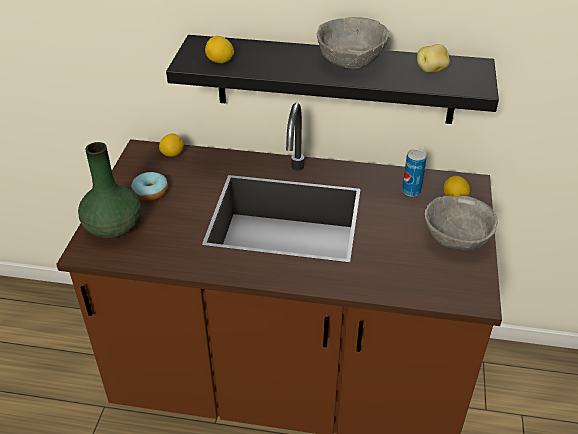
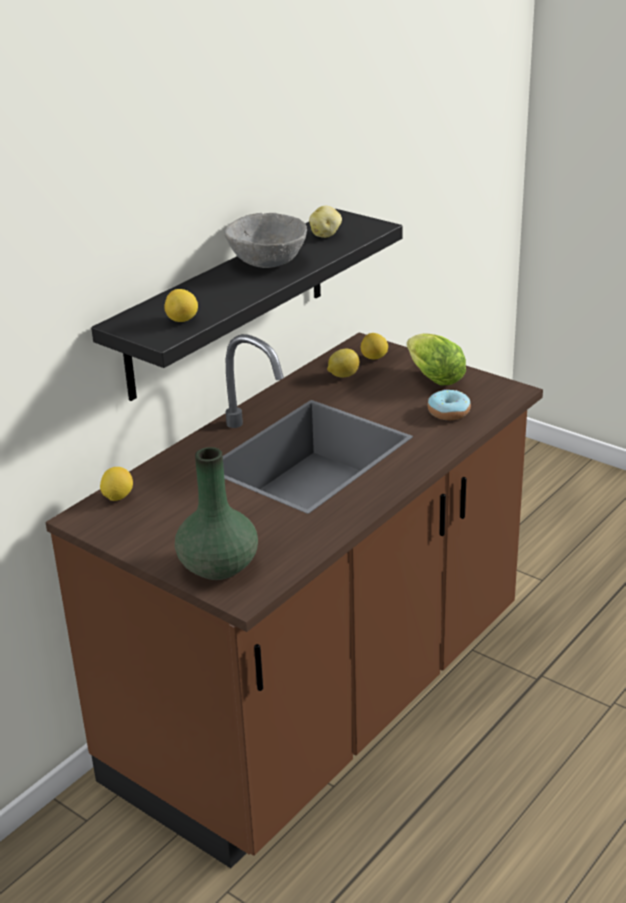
camera: 60 degrees left, 10 degrees down
(150, 191) = (177, 527): donut -> donut (448, 412)
(411, 191) = (343, 375): can -> lemon
(455, 240) = (432, 377): grey bowl -> lettuce

